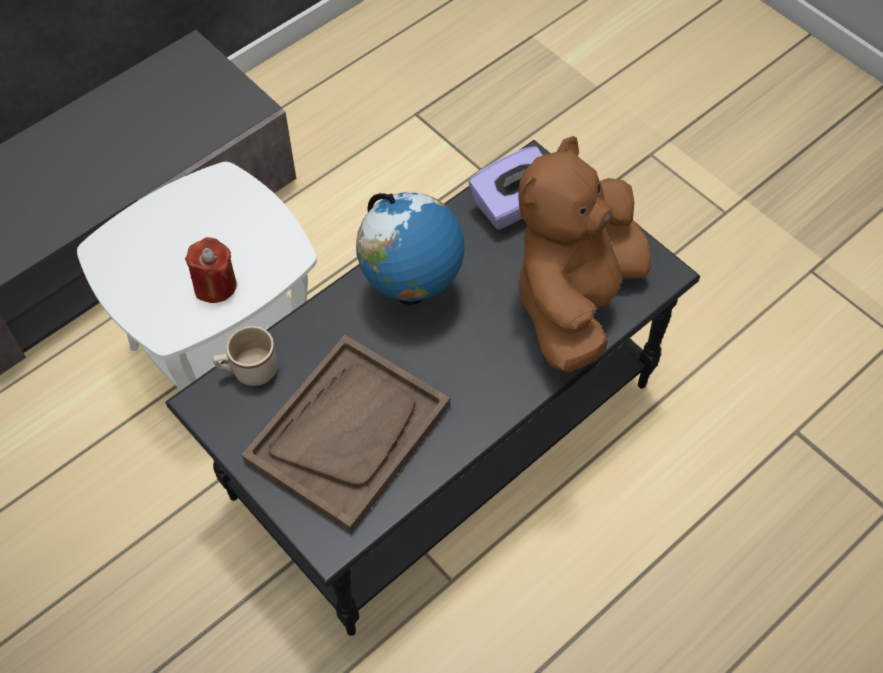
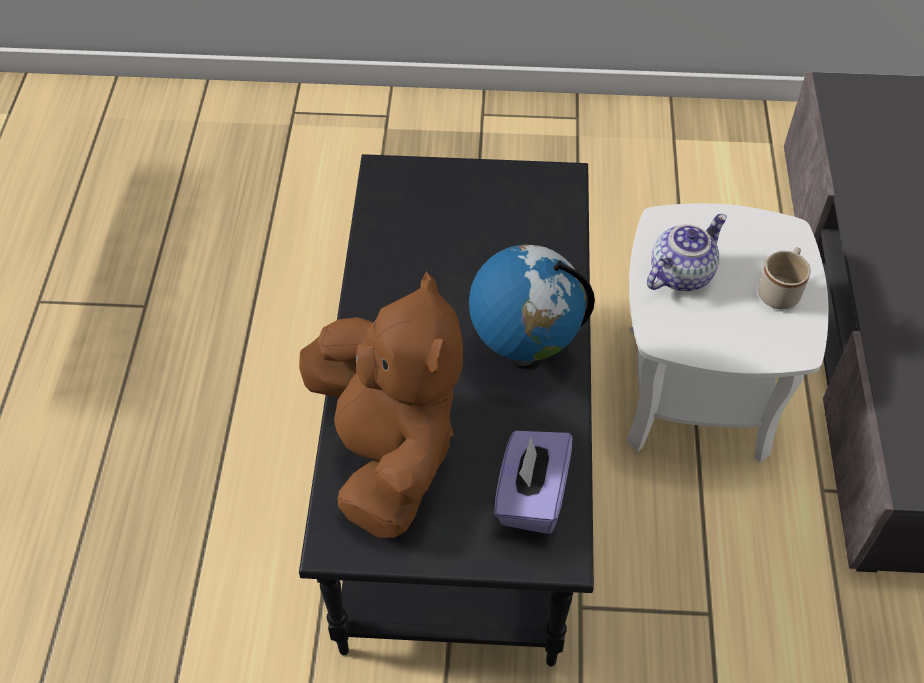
camera: 135 degrees right, 5 degrees down
(215, 285) = (680, 273): red candle -> teapot
(248, 370) = (562, 215): beige mug -> beige mug (780, 290)
(348, 433) = (447, 231): brown tray -> none

